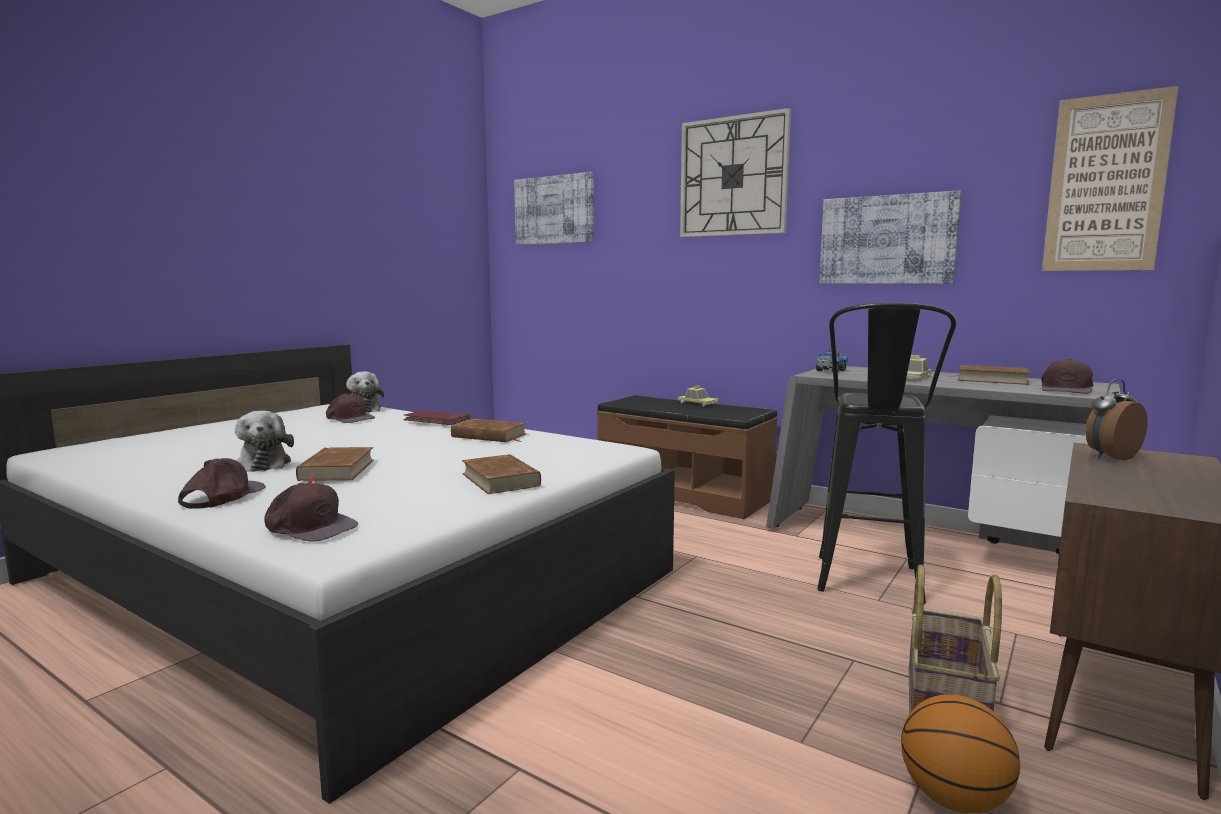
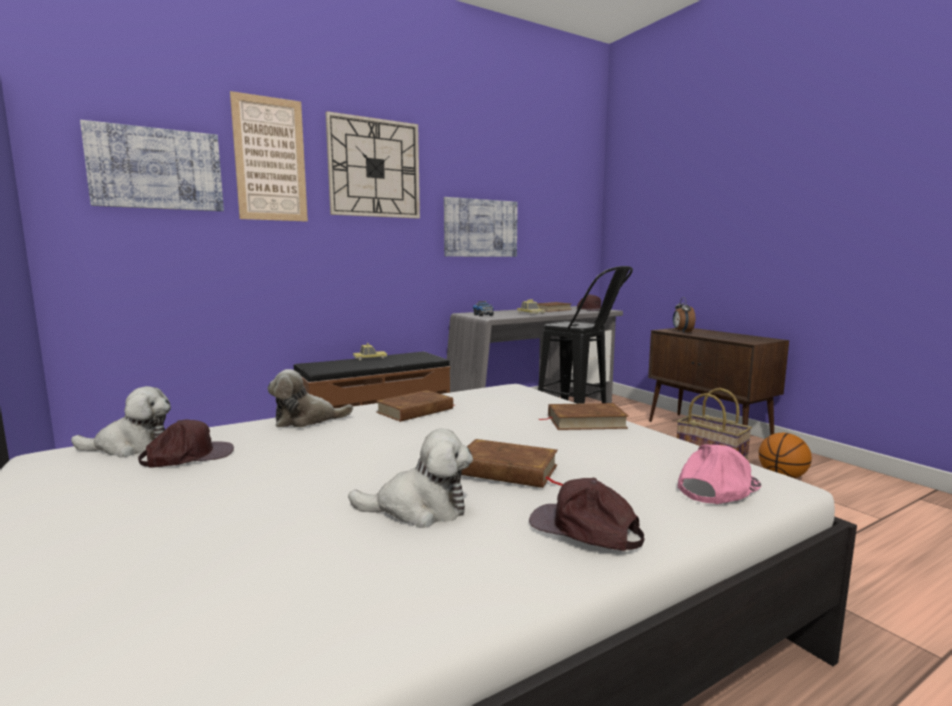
camera: 65 degrees left, 0 degrees up
(310, 527) = (716, 486): brown cap -> pink cap
(437, 421) = (306, 420): red book -> plush toy
(1106, 184) = (569, 206): picture -> picture (270, 159)

